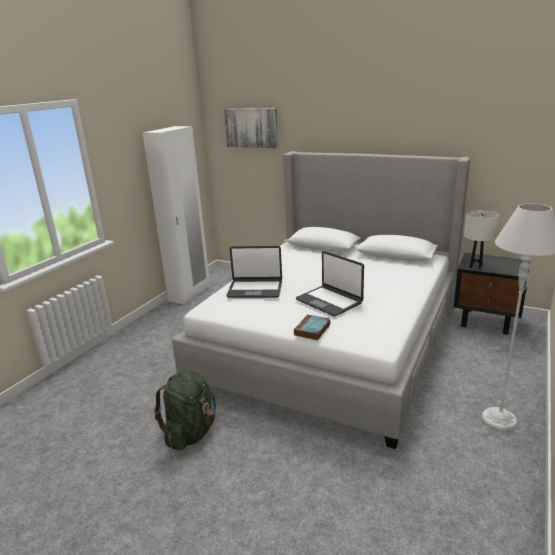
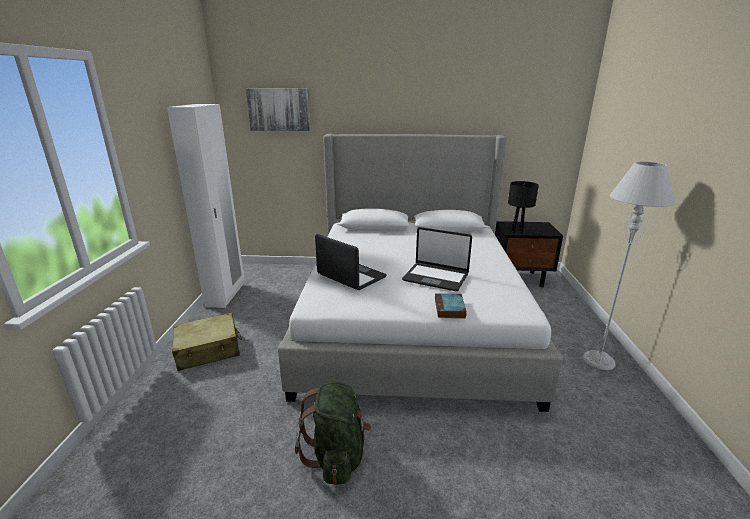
camera: 25 degrees left, 0 degrees up
(151, 335) = (208, 350): none -> beige suitcase
(255, 289) = (351, 276): laptop -> laptop turned 120 degrees counterclockwise
(475, 267) = (517, 231): white table lamp -> black table lamp

